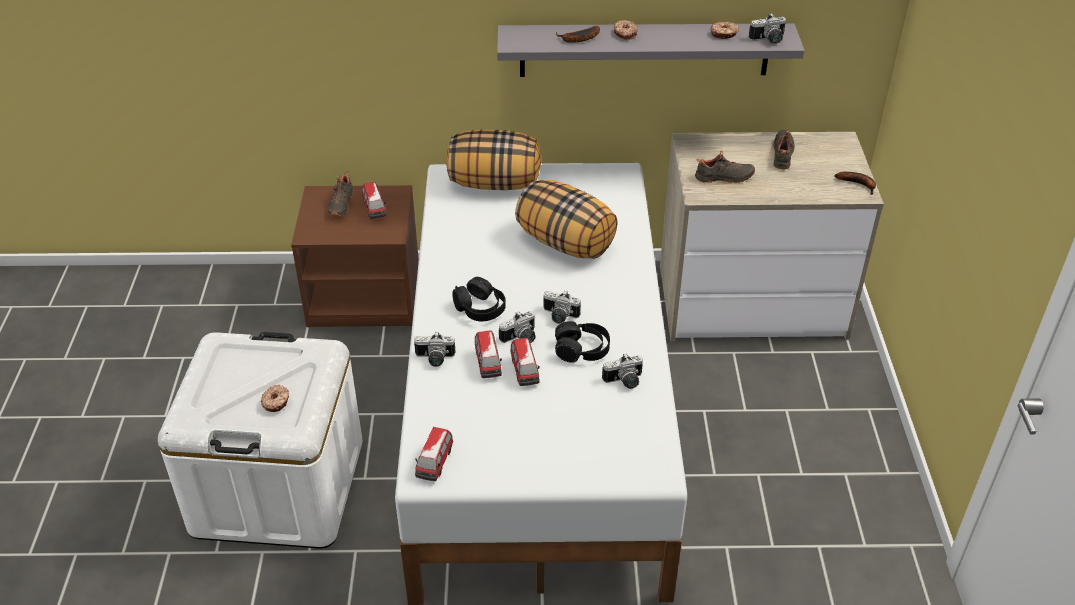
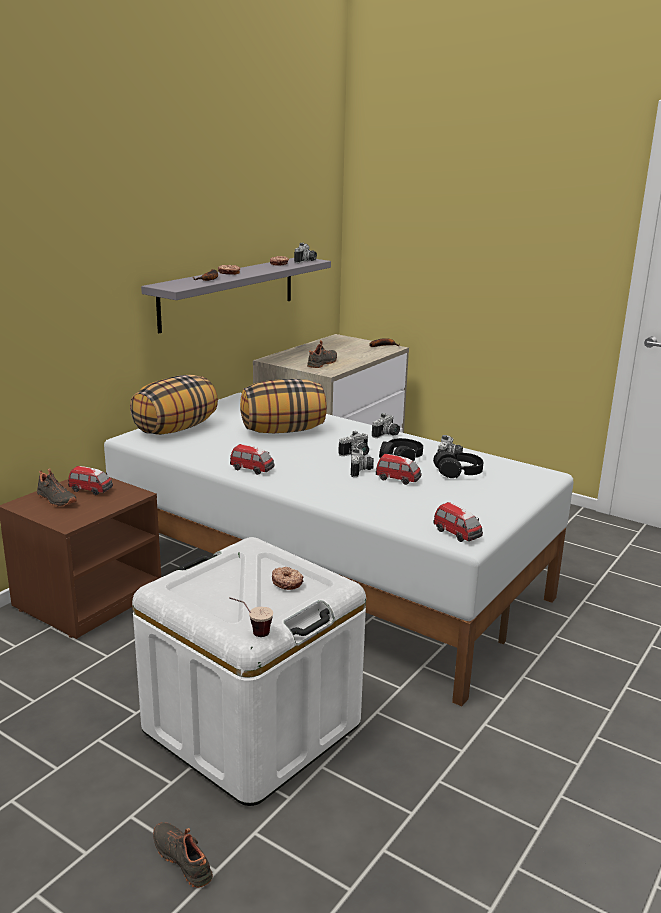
camera: 55 degrees left, 20 degrees down
(183, 422) = (251, 632): none -> cup
(434, 359) = (340, 502): camera -> camera (387, 435)
(480, 308) = (308, 472): black headphones -> black headphones (458, 473)
(488, 364) = (373, 487): toy car -> toy car (252, 469)
(783, 154) = (326, 349): black shoe -> black shoe (184, 859)

